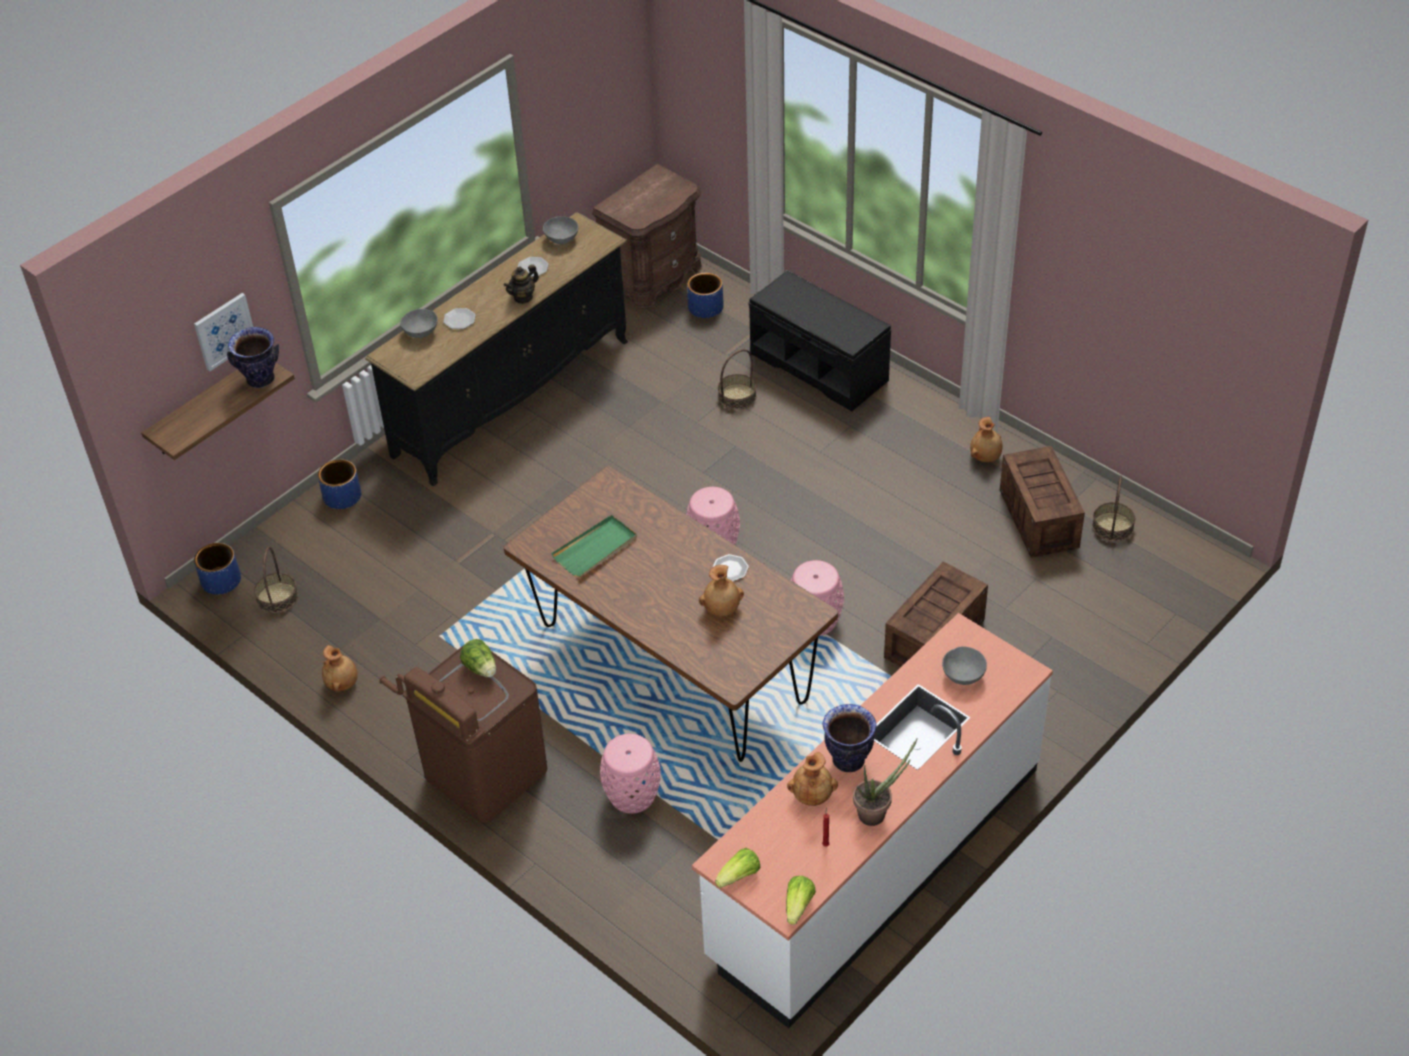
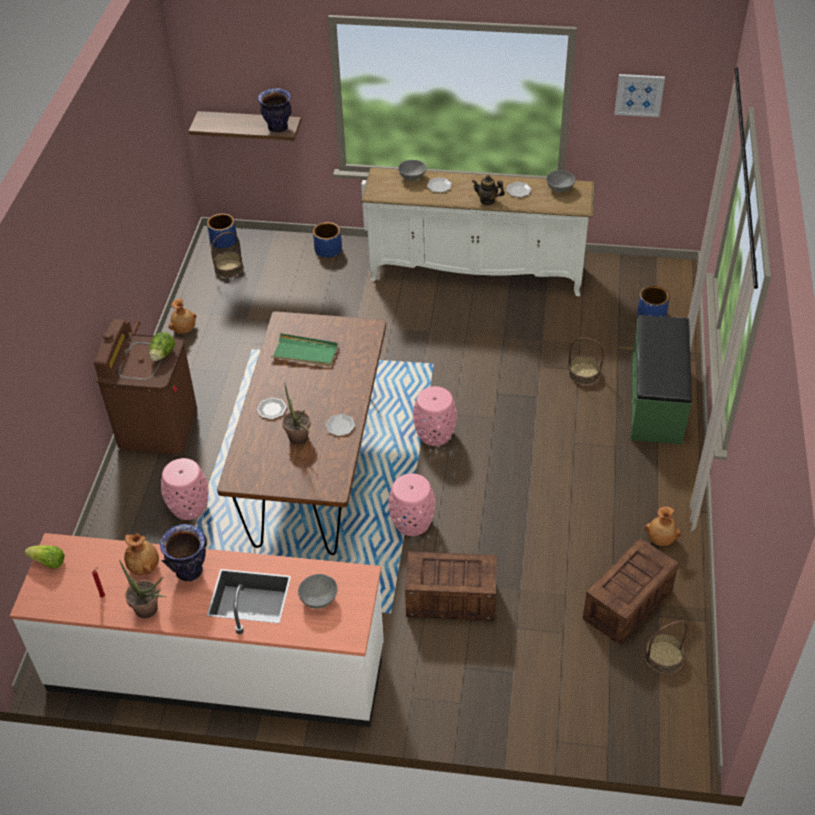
camera: 55 degrees right, 0 degrees up
(224, 331) = (273, 83): picture -> picture (639, 94)
(513, 398) = (476, 274): black dresser -> white dresser
(655, 276) = (654, 276): brown nightstand -> none
(656, 612) = (272, 409): none -> plate
(722, 609) = (300, 440): brown vase -> potted plant
(798, 905) = (39, 607): lettuce -> none
(819, 366) = (657, 400): black bench -> green bench

